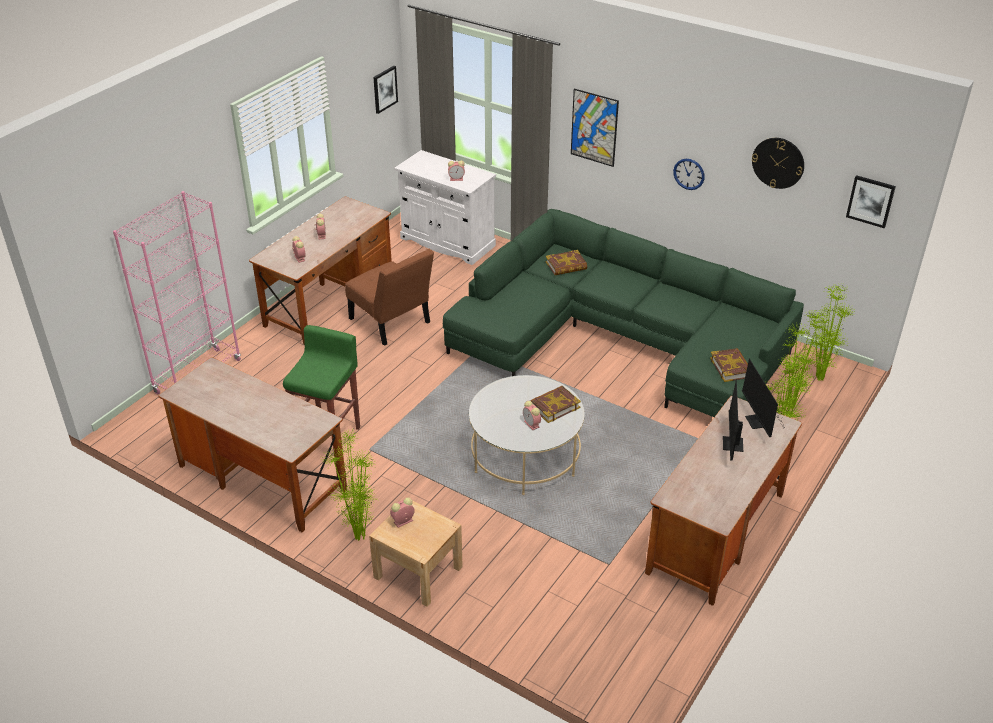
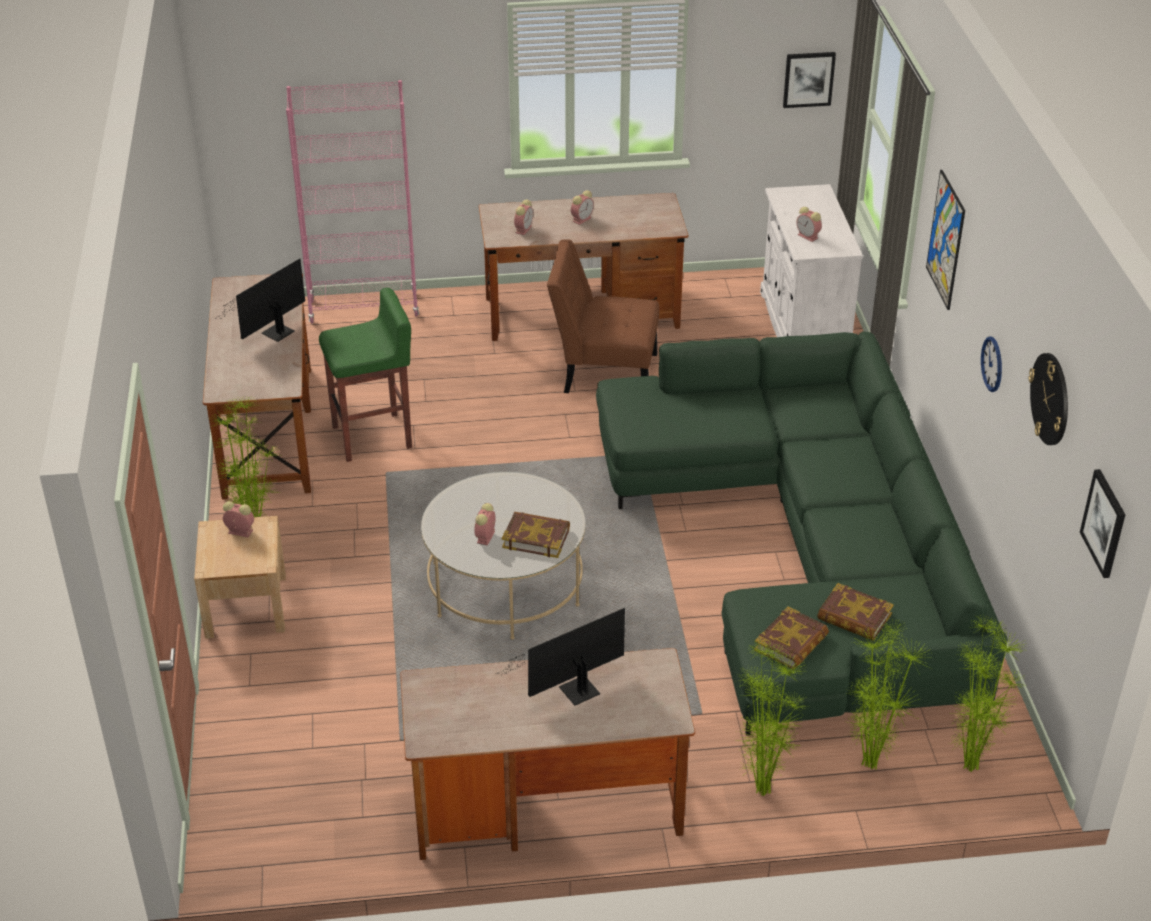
camera: 50 degrees right, 0 degrees up
(392, 323) = (604, 372): brown chair -> brown chair turned 90 degrees clockwise
(566, 266) = (811, 413): book -> book (854, 617)
(758, 424) = (644, 695): monitor -> monitor (274, 334)

